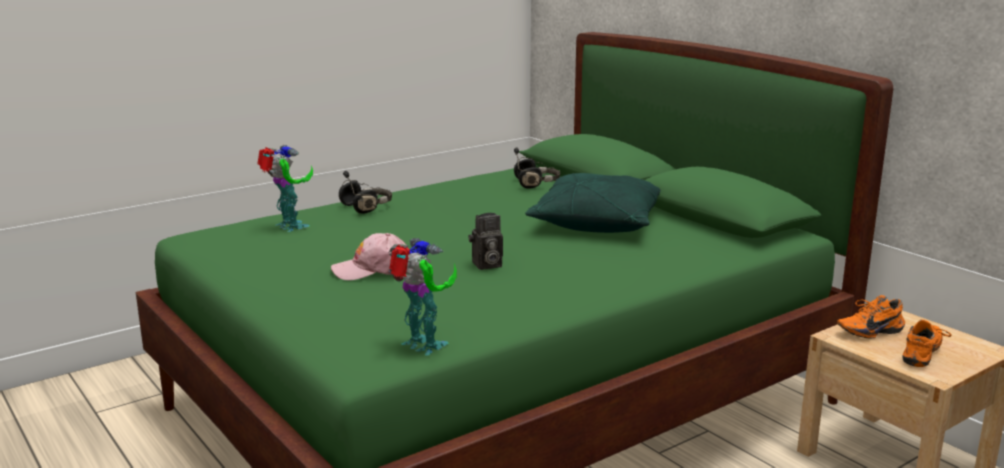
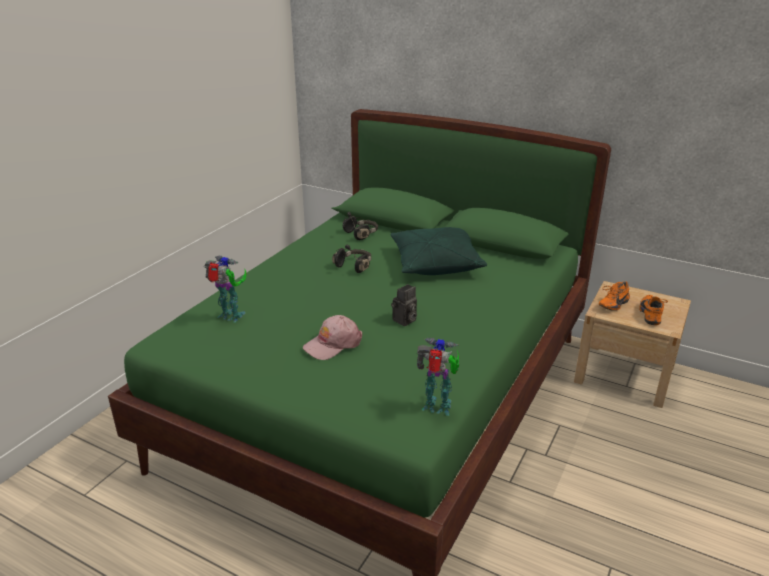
camera: 25 degrees left, 10 degrees up
(367, 207) = (266, 282): black headphones -> black headphones (354, 266)

